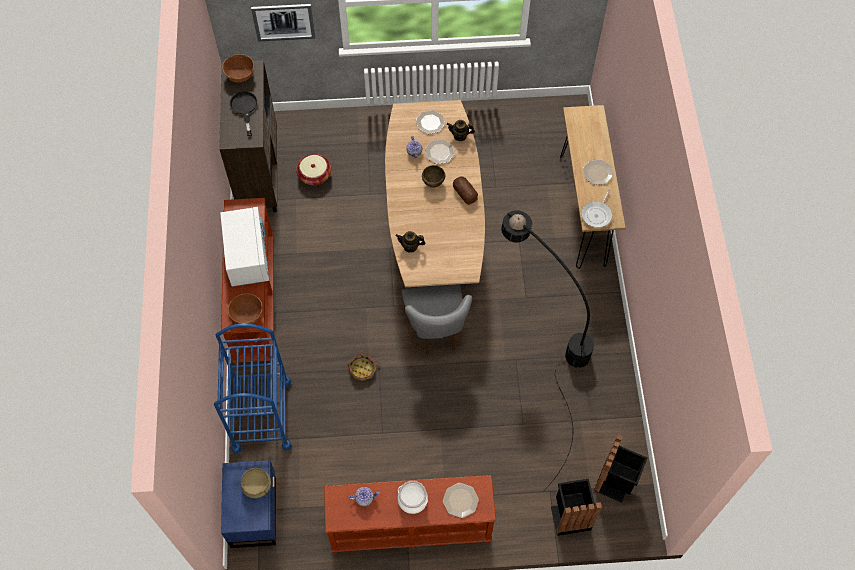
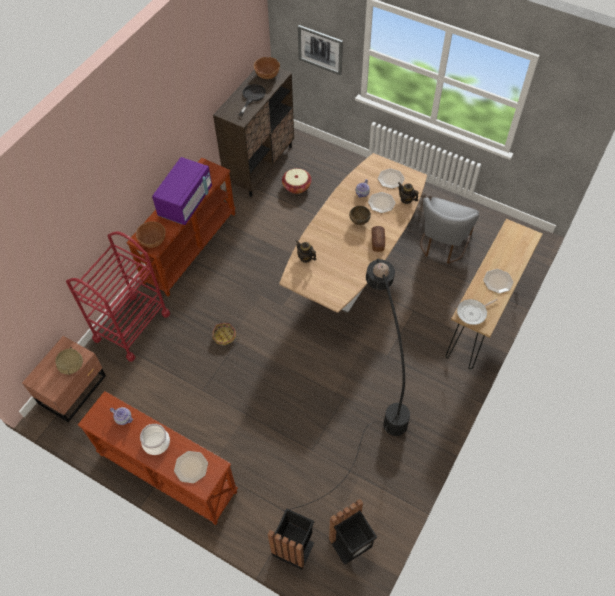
camera: 35 degrees right, 5 degrees down
(248, 256) = (186, 202): white microwave -> purple microwave
(255, 511) = (74, 389): blue nightstand -> brown nightstand
(261, 415) = (132, 326): blue cart -> red cart
(435, 331) = (298, 341): grey chair -> grey chair (442, 246)

